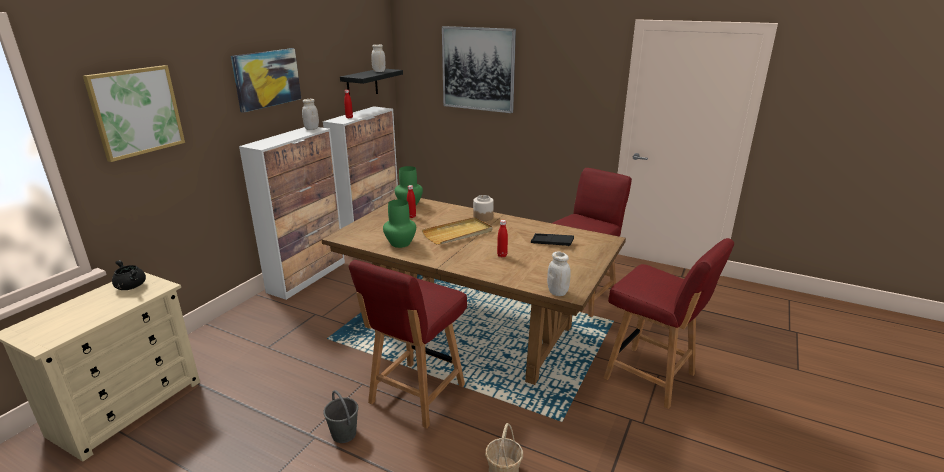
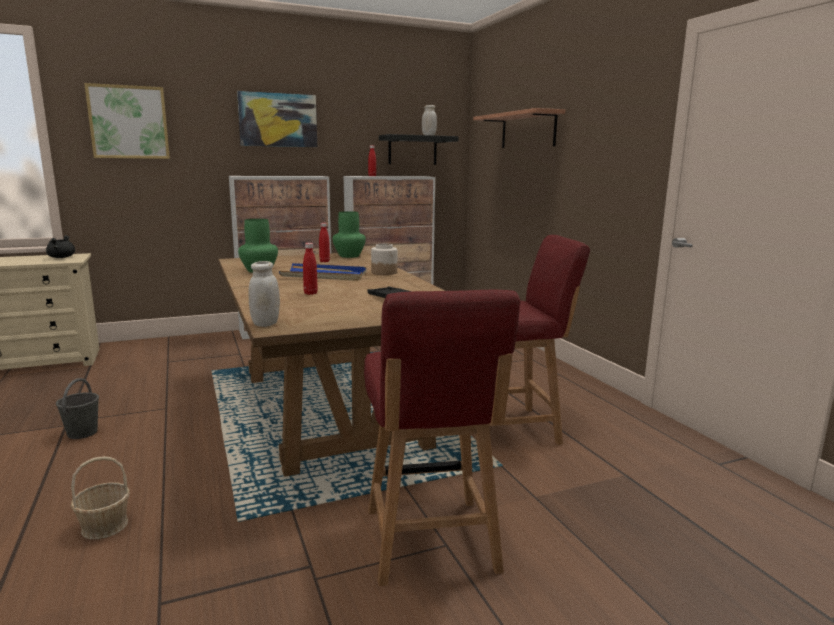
camera: 40 degrees right, 10 degrees down
(311, 129) = (314, 176): white jar -> none
(415, 395) = (179, 433): red chair -> none
(458, 233) = (325, 275): beige tray -> blue tray
(478, 69) = (528, 130): picture -> shelf

